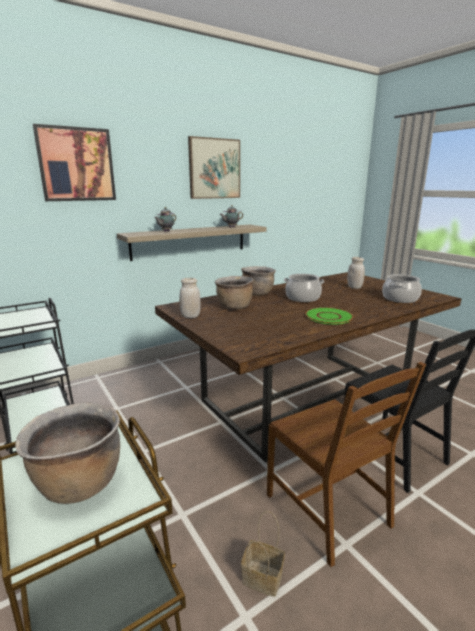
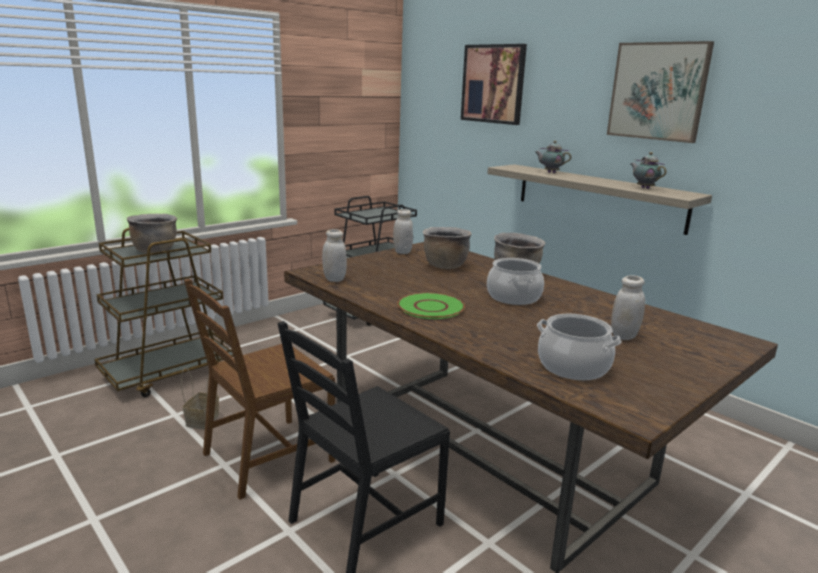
camera: 80 degrees right, 0 degrees up
(268, 342) = (334, 279): none -> white jar

